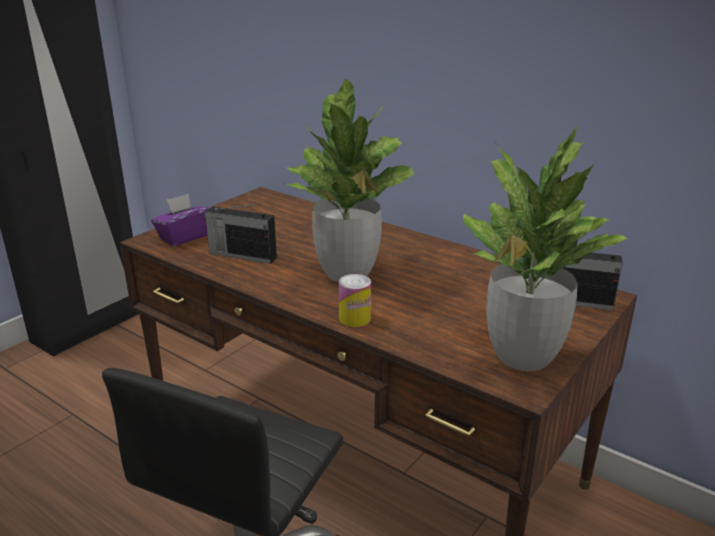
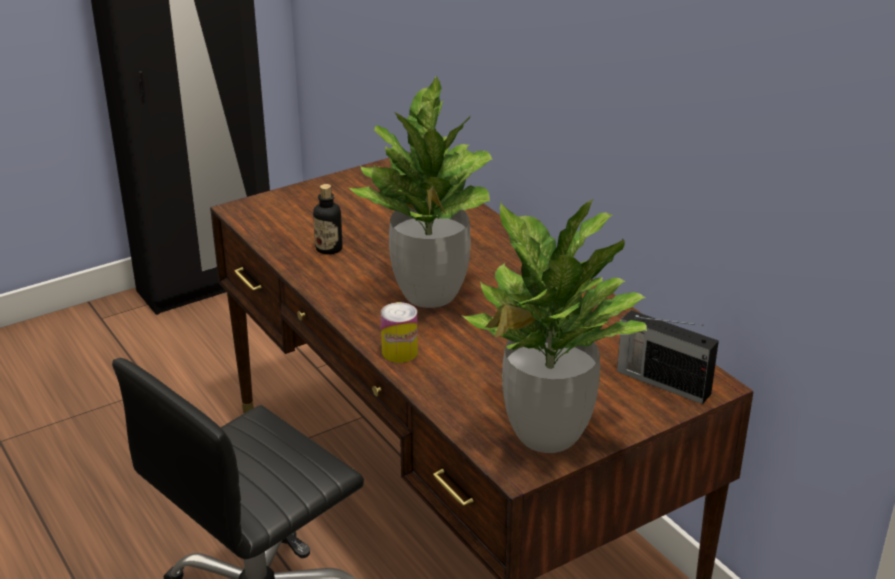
camera: 20 degrees right, 5 degrees up
(185, 237) = (281, 212): purple tissue box -> none
(241, 255) = (329, 249): radio -> bottle

